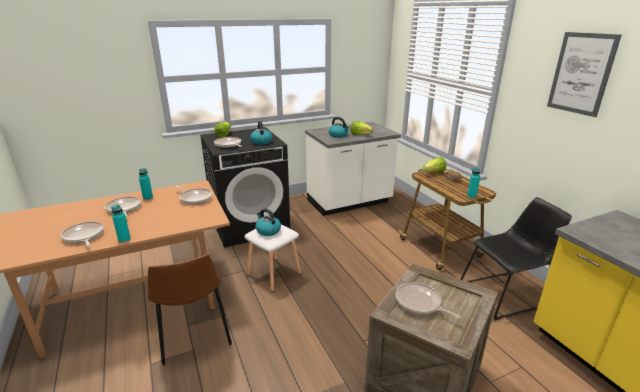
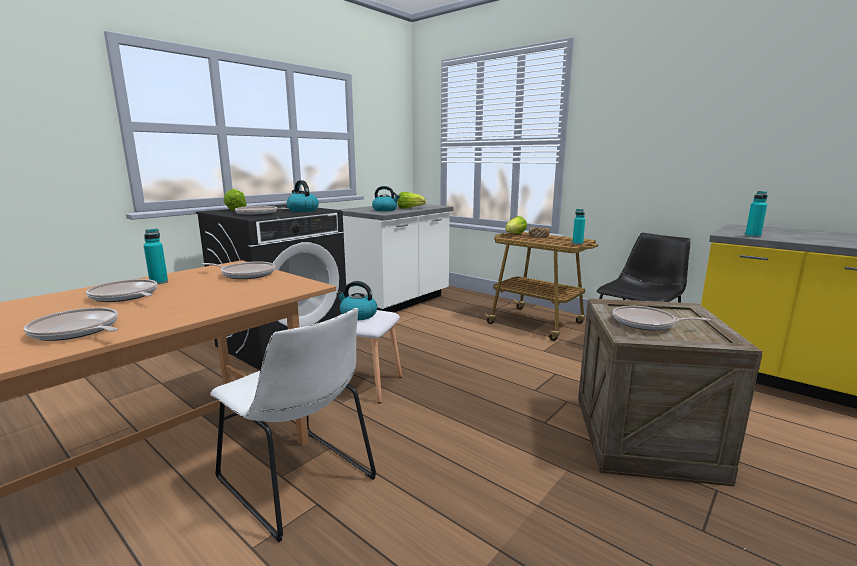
camera: 25 degrees left, 10 degrees down
(124, 239) = (173, 322): turquoise bottle -> turquoise bottle (752, 236)
(194, 333) = (300, 482): brown chair -> white chair
(581, 73) = (661, 100): picture -> none

